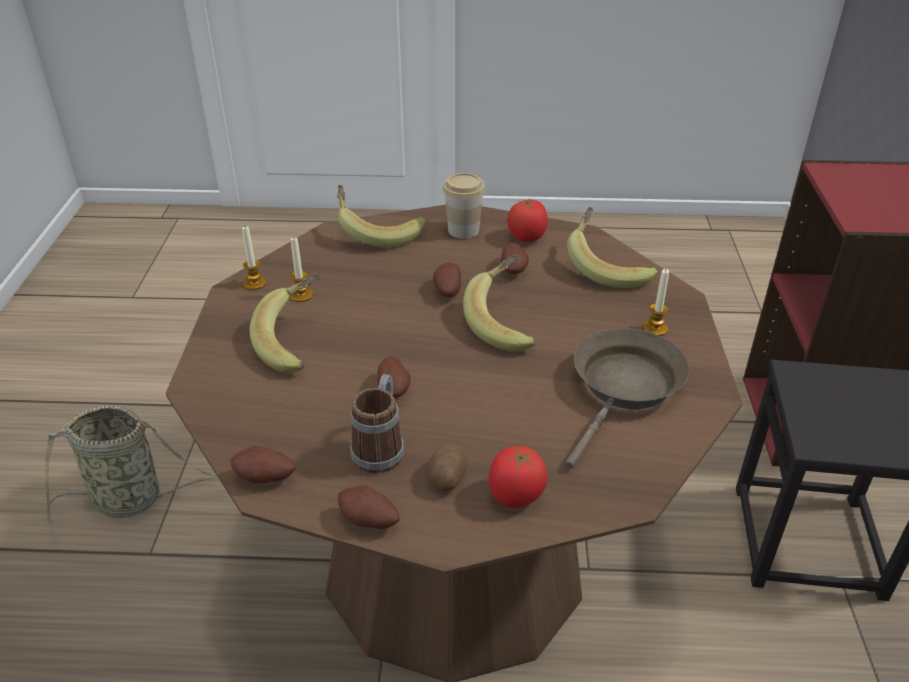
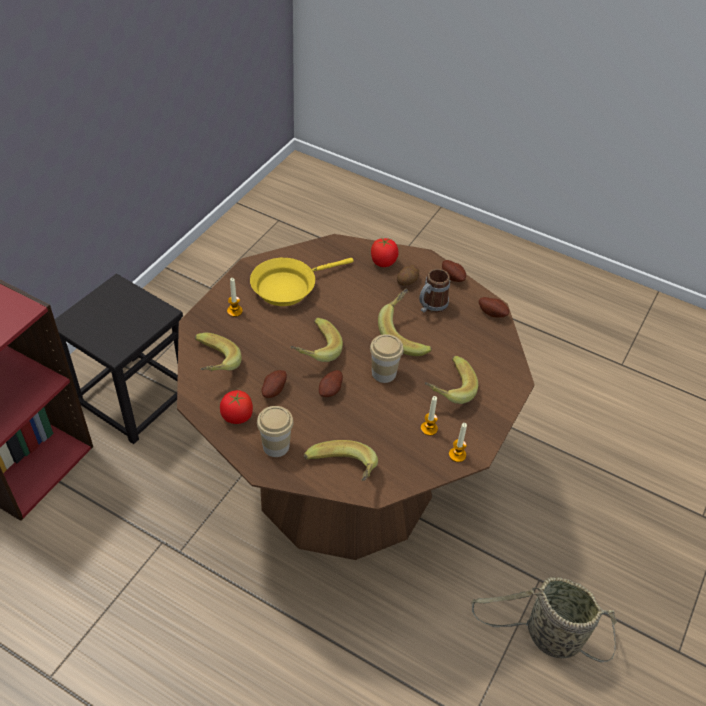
camera: 155 degrees left, 10 degrees up
(394, 330) = (384, 373): none -> cup
(394, 389) = (406, 334): potato -> banana
(624, 388) = (288, 286): brown frying pan -> yellow frying pan

